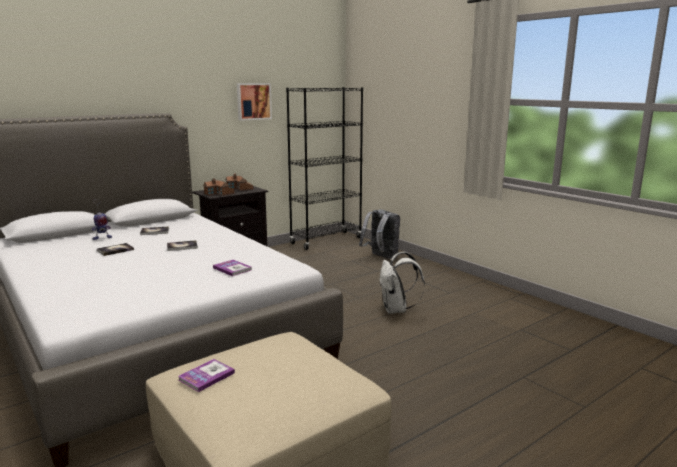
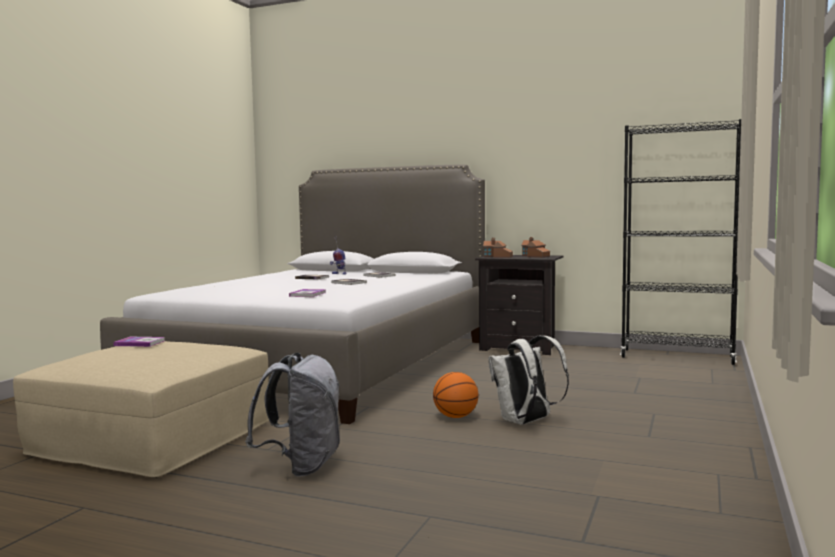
camera: 60 degrees right, 10 degrees down
(253, 101) = (581, 150): picture -> none
(363, 324) = (455, 417): none -> basketball
(381, 257) = (689, 385): grey backpack -> grey backpack (301, 466)

